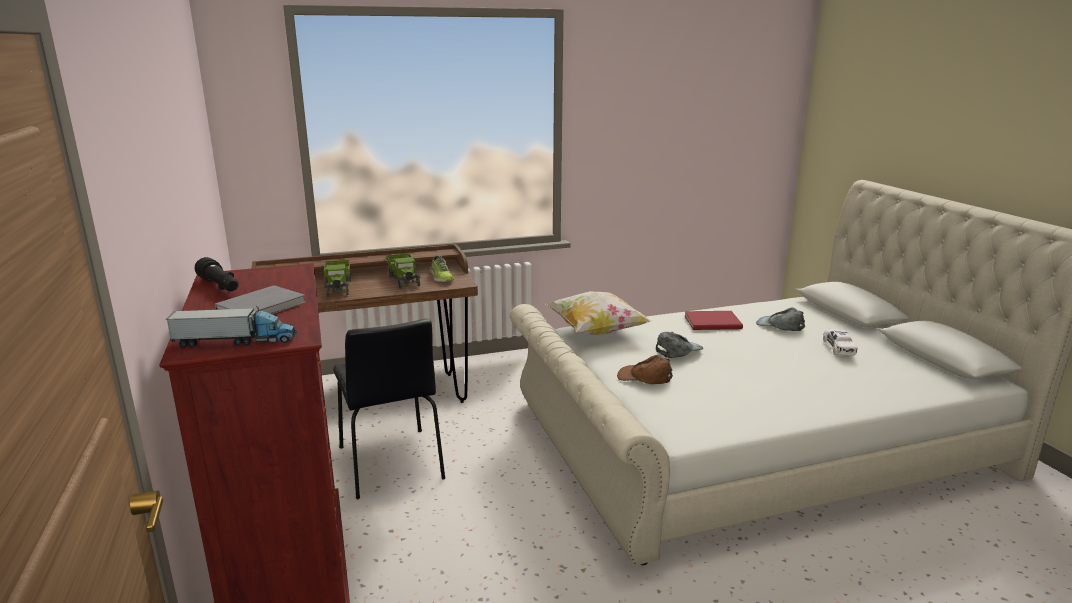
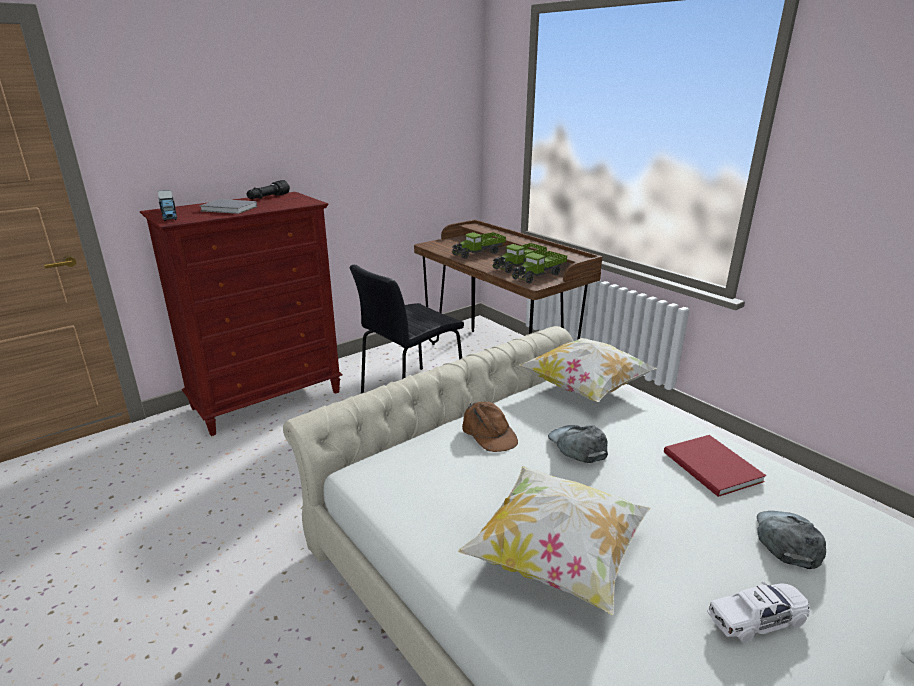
camera: 70 degrees right, 5 degrees up
(441, 277) = (539, 275): shoe -> toy truck
(644, 377) = (489, 434): brown cap -> brown cap turned 150 degrees clockwise
(678, 350) = (577, 446): grey cap -> grey cap turned 150 degrees counterclockwise
(792, 383) = (556, 558): none -> pillow

